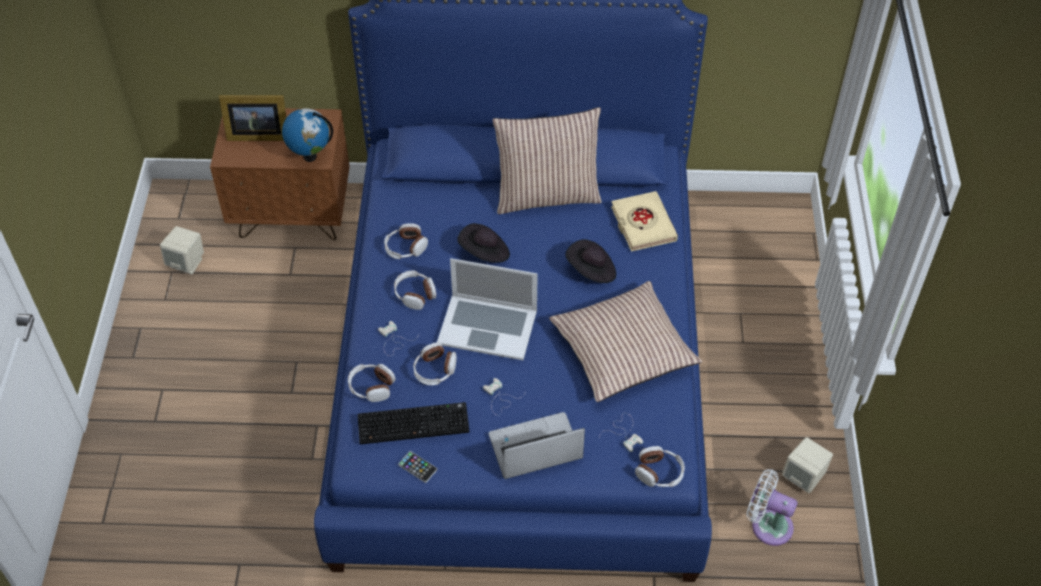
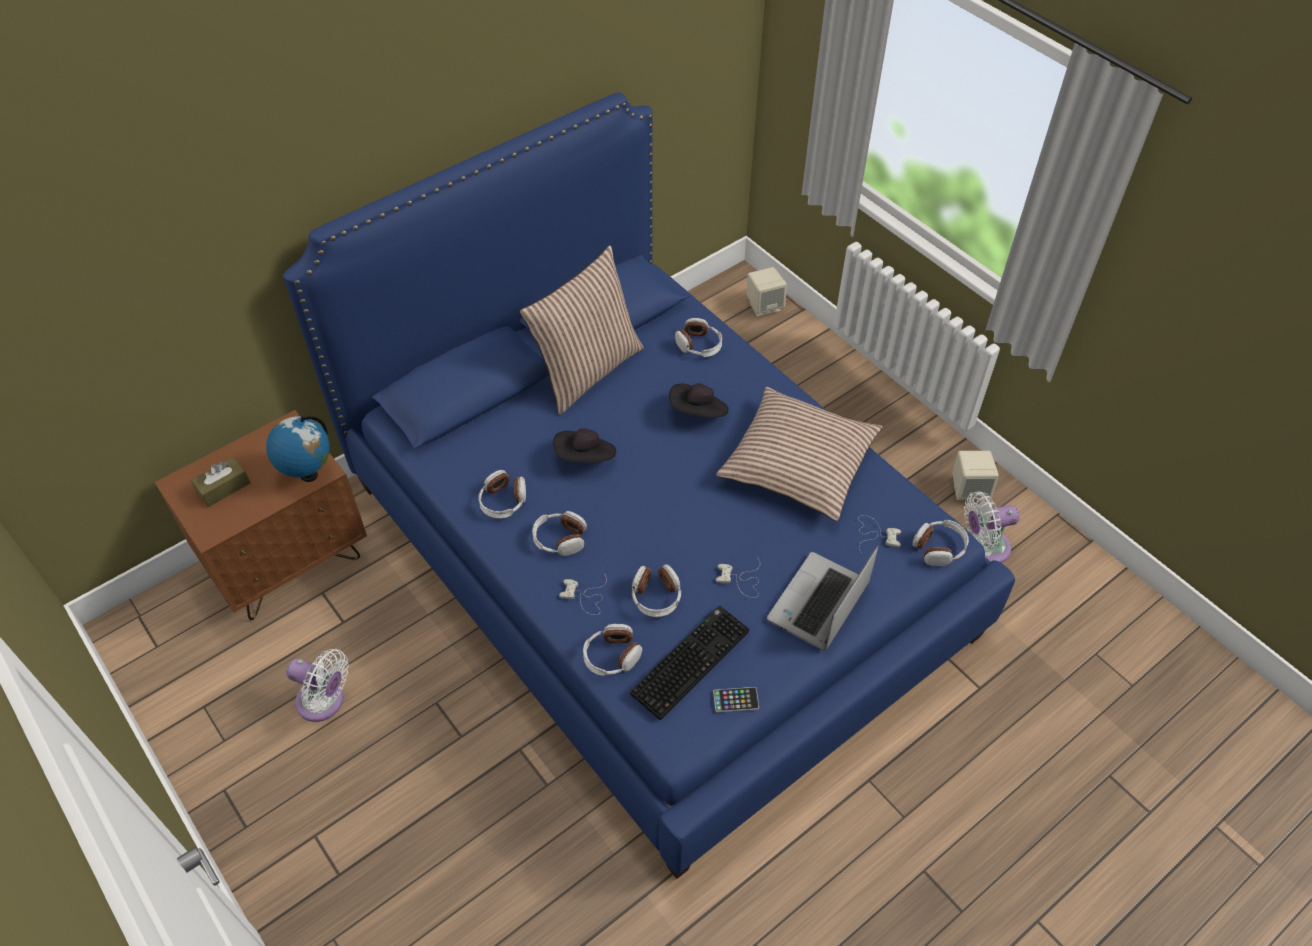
camera: 40 degrees left, 0 degrees up
(187, 263) = (213, 685): beige speaker -> beige speaker (764, 306)
(236, 316) = (324, 702): none -> white fan
(257, 134) = (223, 488): picture frame -> brown tissue box
(487, 326) = (660, 522): laptop -> none
(643, 225) = (699, 345): beige book -> headphones

